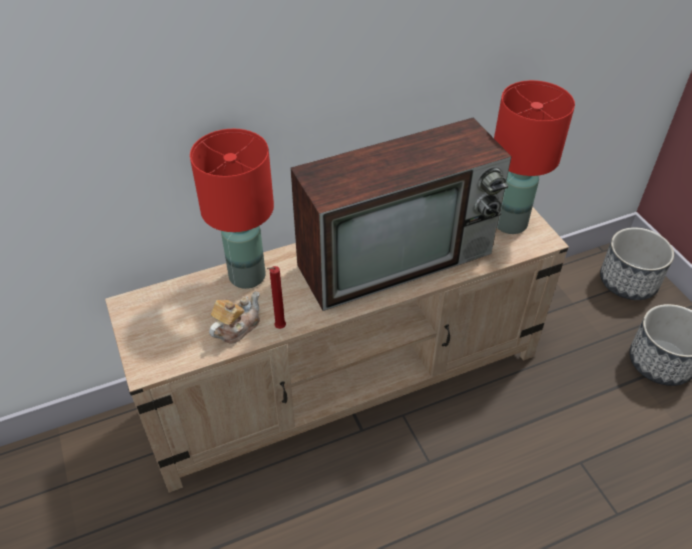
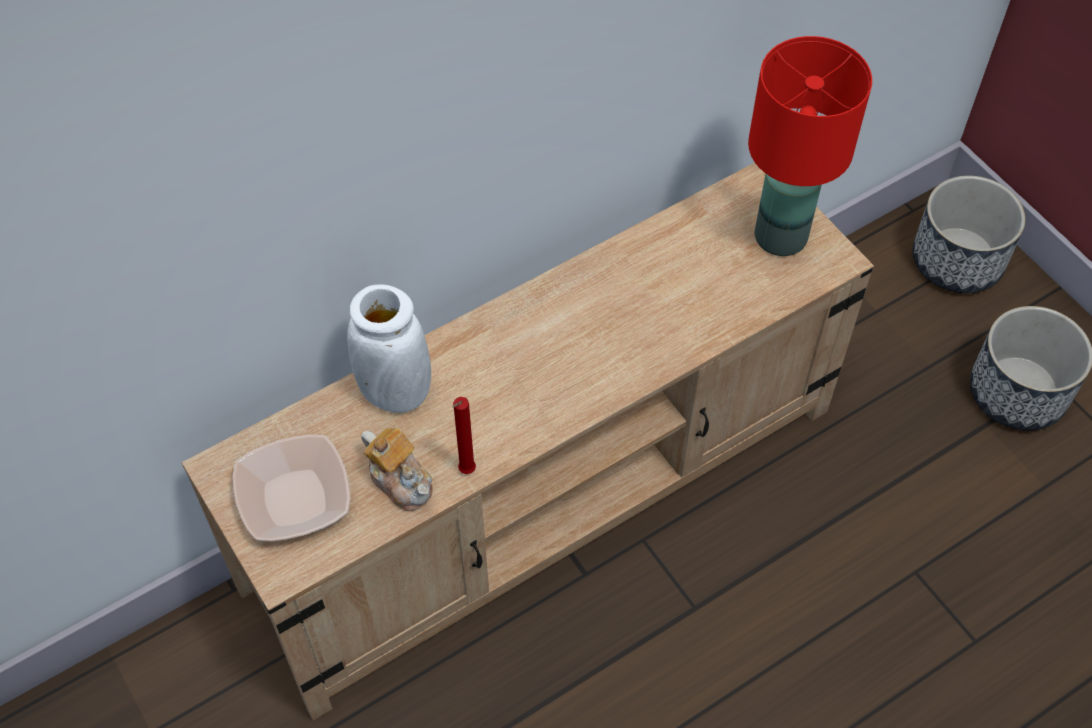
camera: 10 degrees left, 10 degrees up
(167, 328) = (295, 498): none -> bowl
(236, 327) = (401, 480): teapot -> teapot turned 105 degrees clockwise
(247, 276) = (395, 391): red table lamp -> white vase
(398, 257) = (619, 323): television -> none

